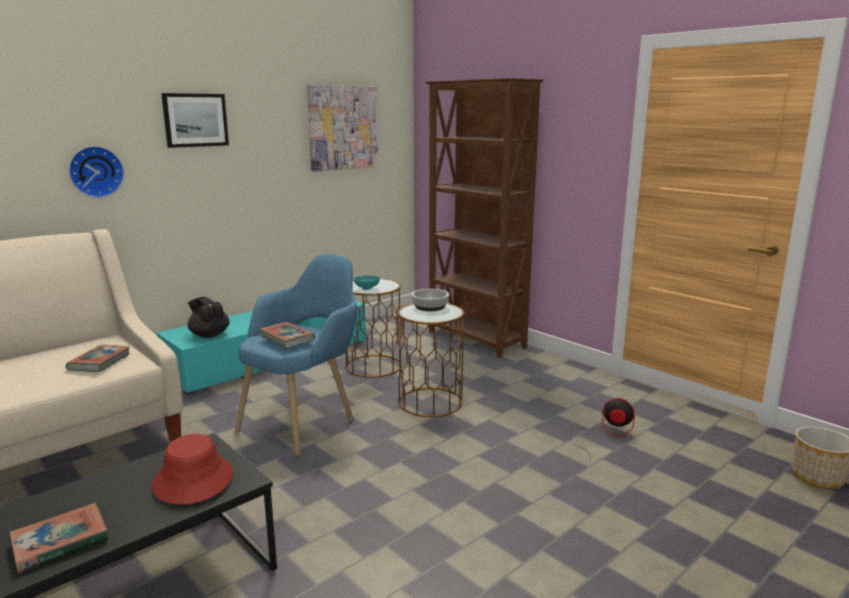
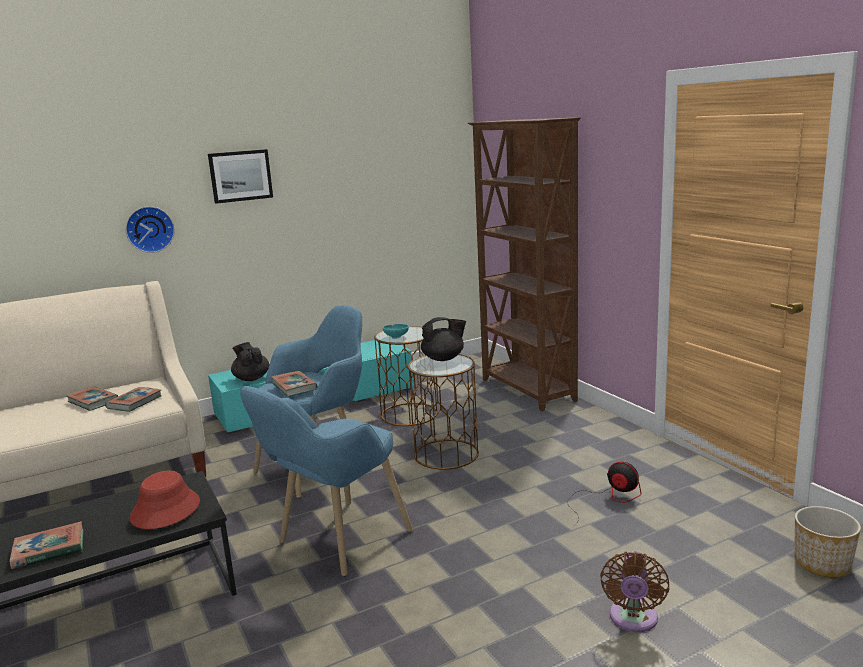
camera: 15 degrees right, 0 degrees up
(45, 363) = (93, 401): none -> book
(343, 128) = (393, 171): picture -> none
(360, 502) = (333, 545): none -> blue armchair
(430, 307) = (444, 358): bowl -> black teapot
(695, 548) = (633, 620): none -> brown fan

